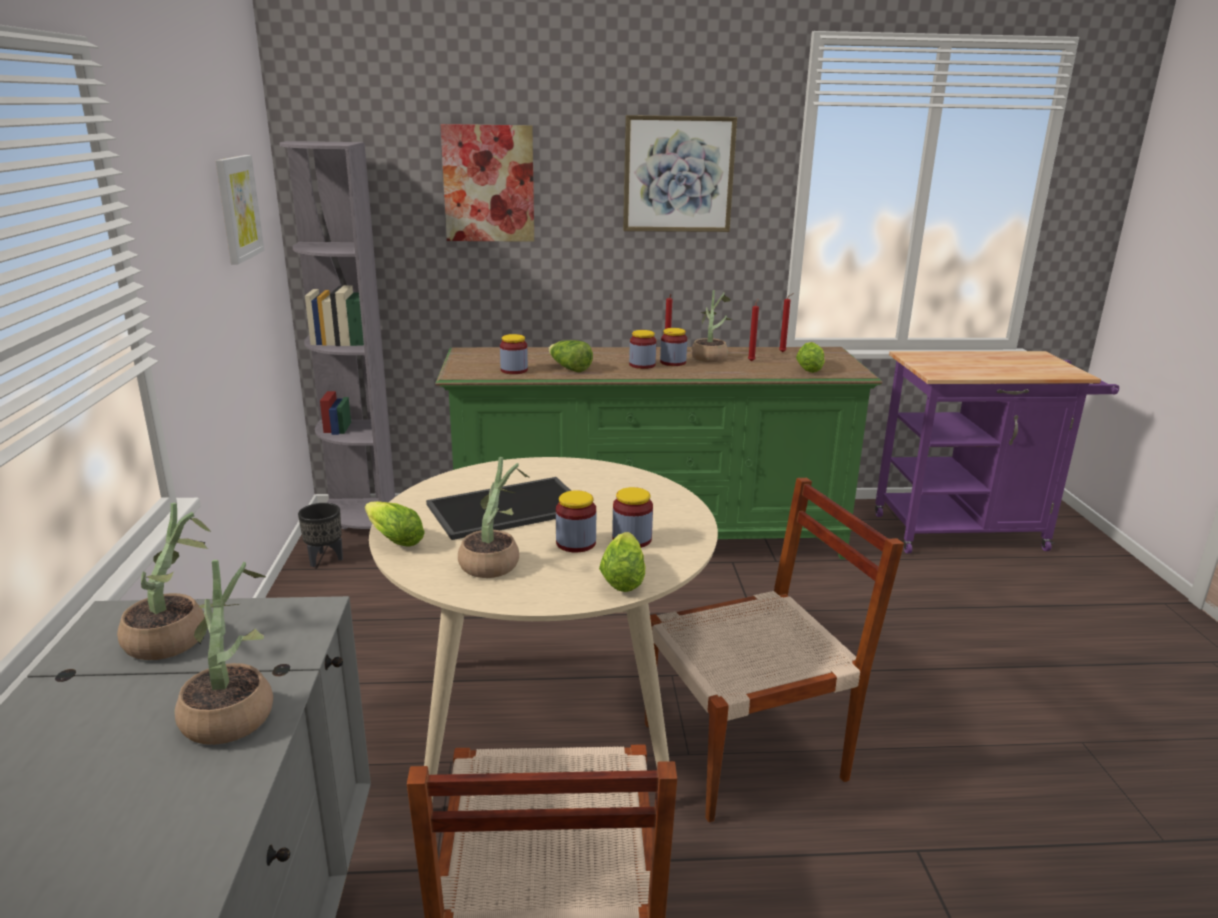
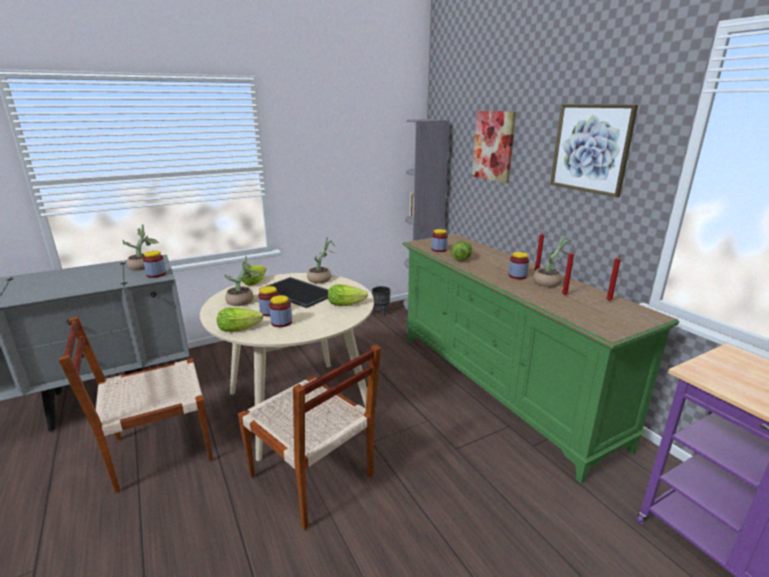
camera: 65 degrees right, 0 degrees up
(233, 711) = (100, 284): potted plant -> potted plant (322, 279)
(237, 208) = (372, 146): picture -> none
(642, 365) = (497, 270): jar -> jar (156, 274)
(811, 368) = (587, 315): lettuce -> lettuce (348, 304)

